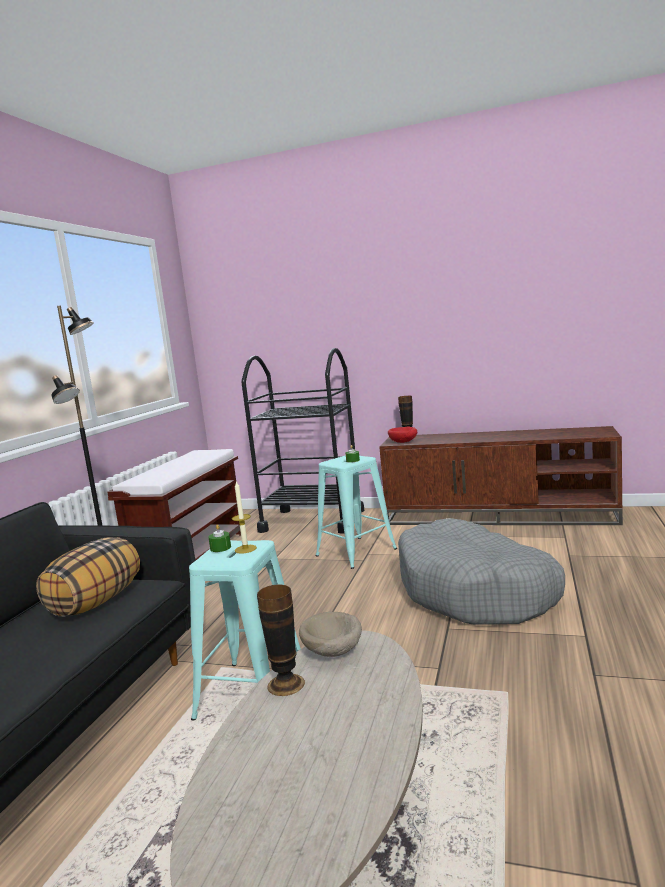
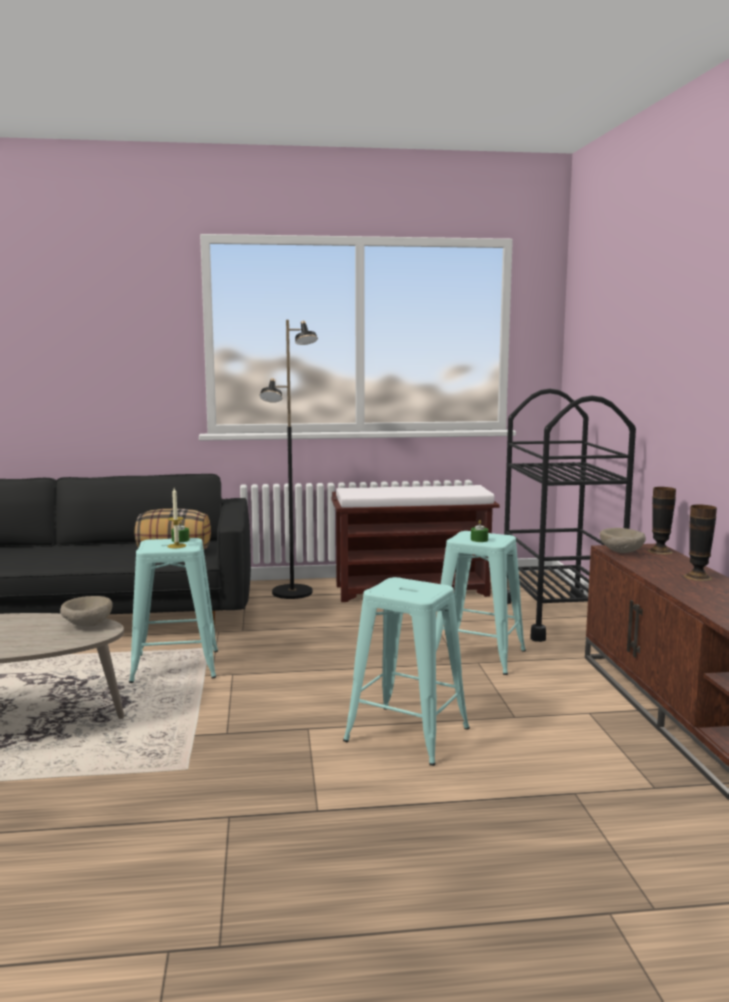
camera: 65 degrees right, 0 degrees up
(286, 684) = (46, 619): vase -> vase (697, 577)
(403, 442) = (621, 552): red bowl -> beige bowl
(475, 591) = (407, 734): grey dog bed -> turquoise stool

